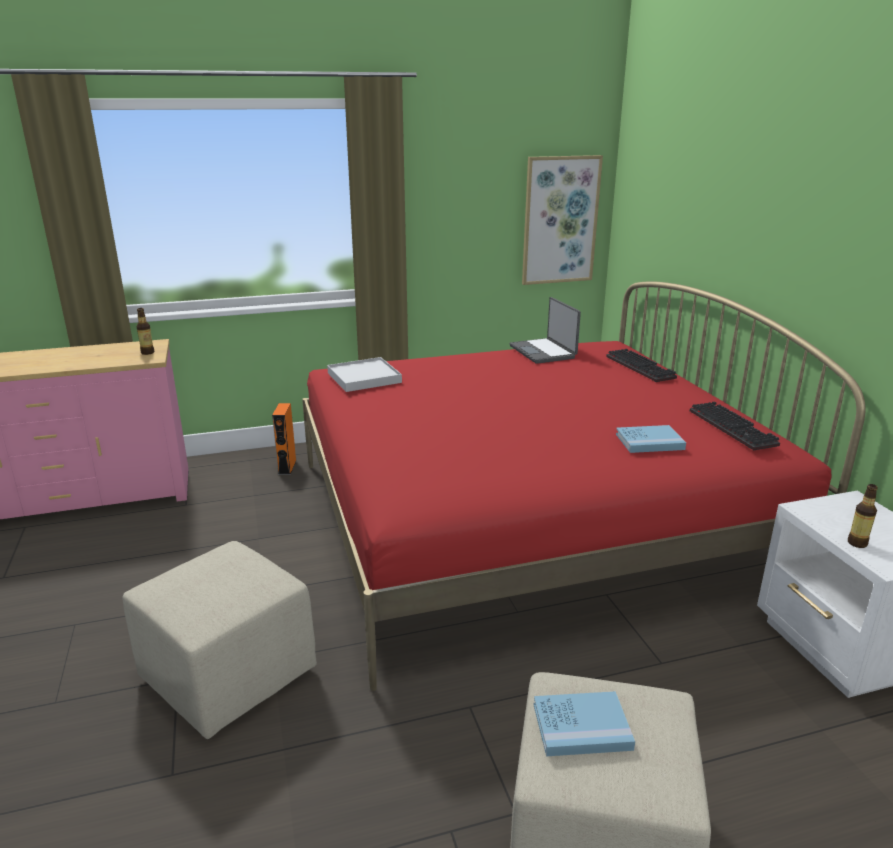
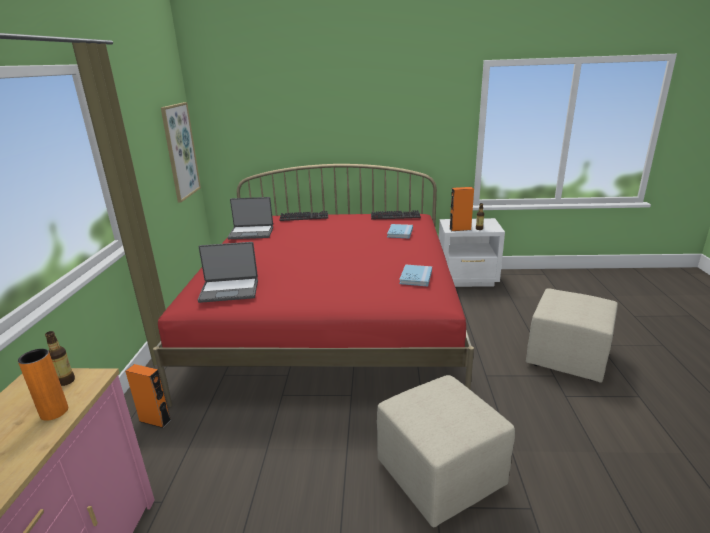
camera: 70 degrees left, 0 degrees up
(108, 360) = (54, 412): none -> orange vase
(364, 378) = (229, 290): white tray -> laptop
(581, 726) = (573, 309): blue book -> blue book (416, 277)
(822, 519) = (460, 229): none -> orange speaker

